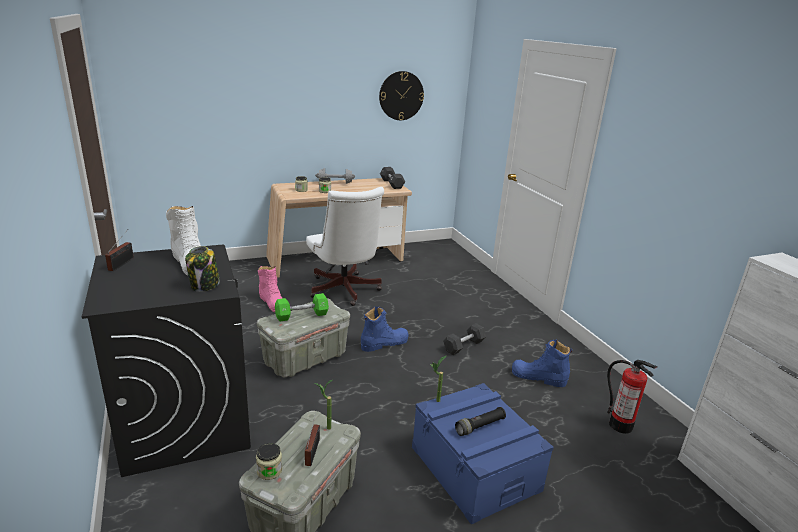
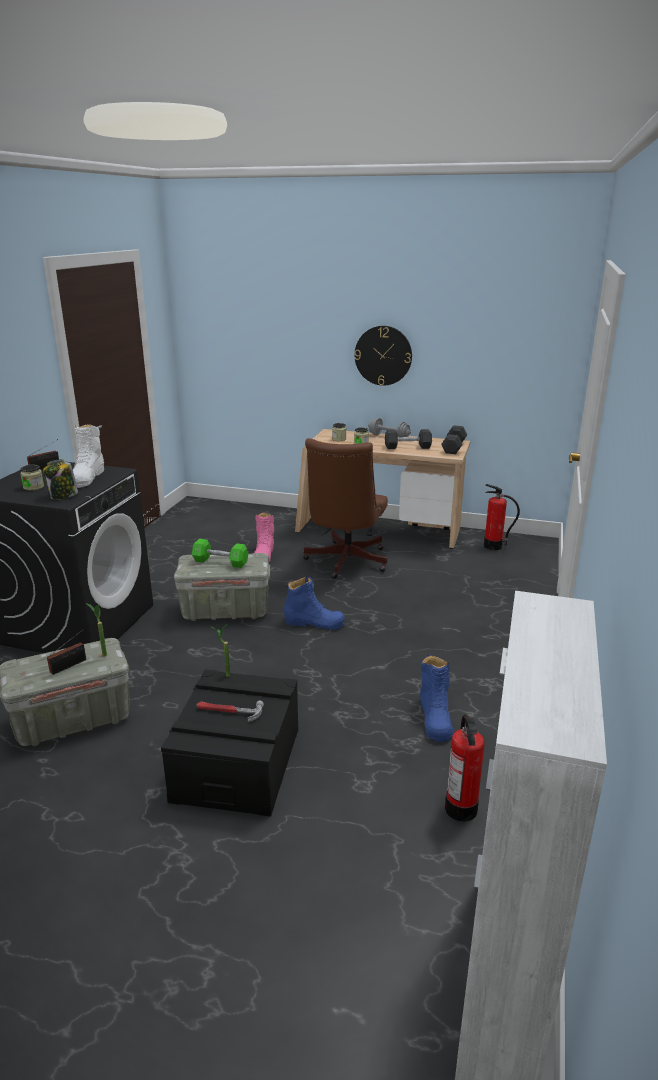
camera: 40 degrees right, 0 degrees up
(269, 471) = (25, 665): jar -> jar (33, 487)
(344, 291) = (344, 562): white office chair -> brown office chair
(401, 96) = (486, 336): wall clock -> wall clock (383, 355)
(423, 253) = (493, 546): none -> fire extinguisher
(464, 346) = (395, 654): black dumbbell -> black dumbbell (407, 447)
(475, 468) = (237, 764): blue storage box -> black storage box
(480, 426) = (228, 712): black flashlight -> hammer
(538, 377) = (435, 718): blue boot -> blue boot turned 150 degrees counterclockwise

